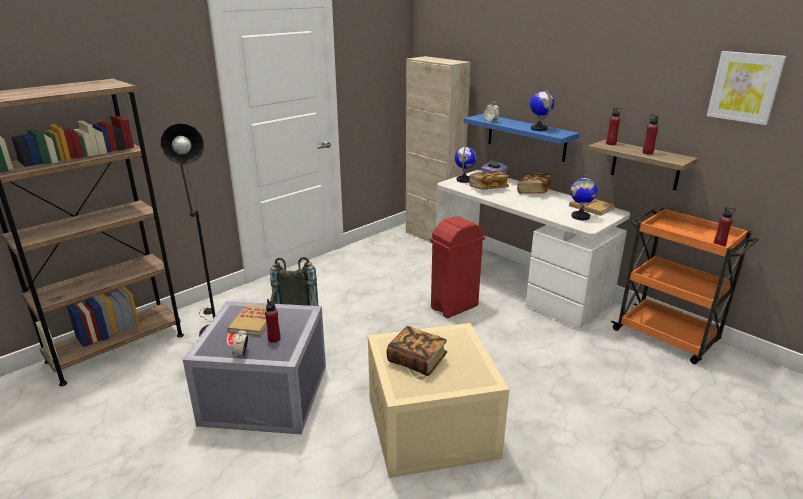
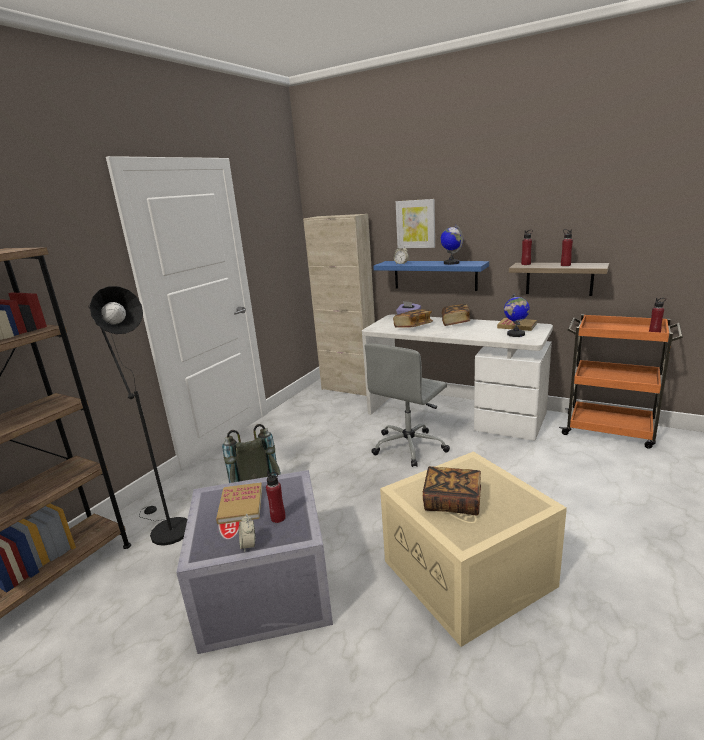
camera: 15 degrees left, 5 degrees down
(453, 307) = (410, 446): red trash can -> grey office chair
(464, 180) = (384, 324): globe -> none
(745, 87) = (645, 192): picture -> picture (416, 224)

